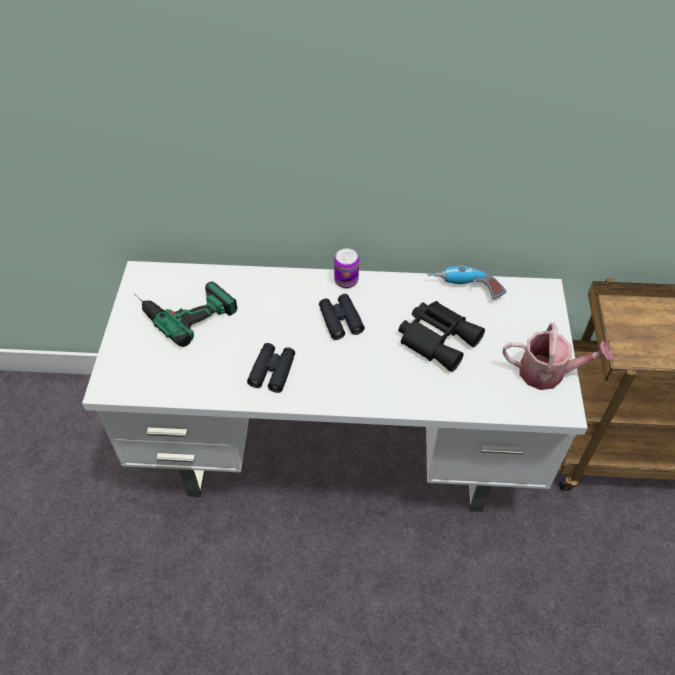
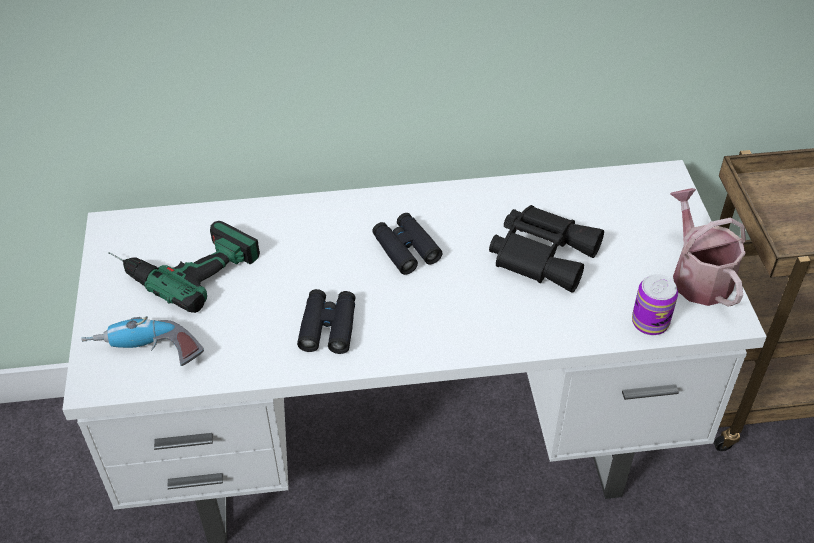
camera: 10 degrees left, 5 degrees down
(346, 280) = (401, 198): can -> can (650, 322)
(465, 288) = (562, 187): power drill -> power drill (145, 353)
(548, 373) = (697, 276): watering can -> watering can turned 105 degrees counterclockwise

